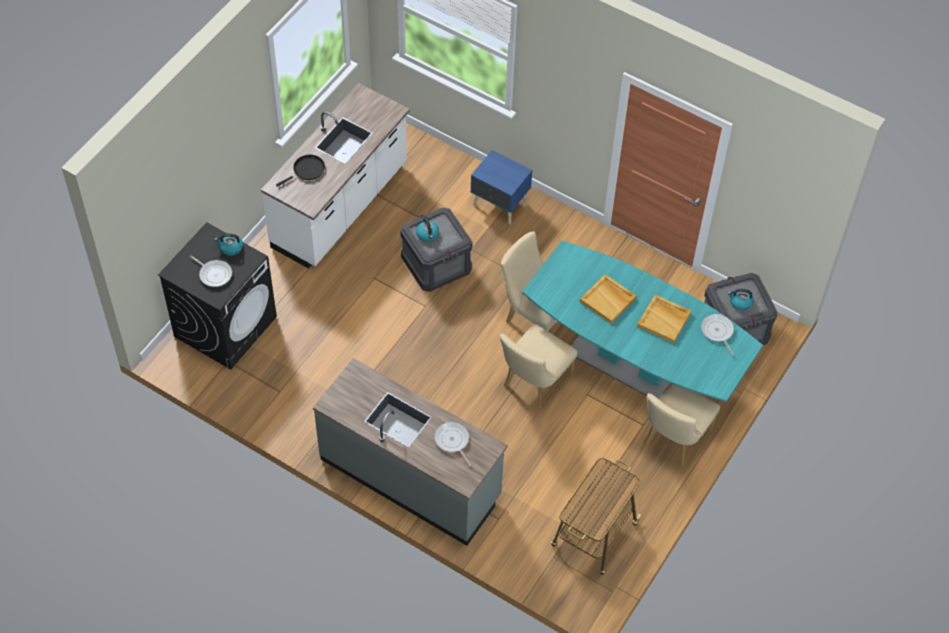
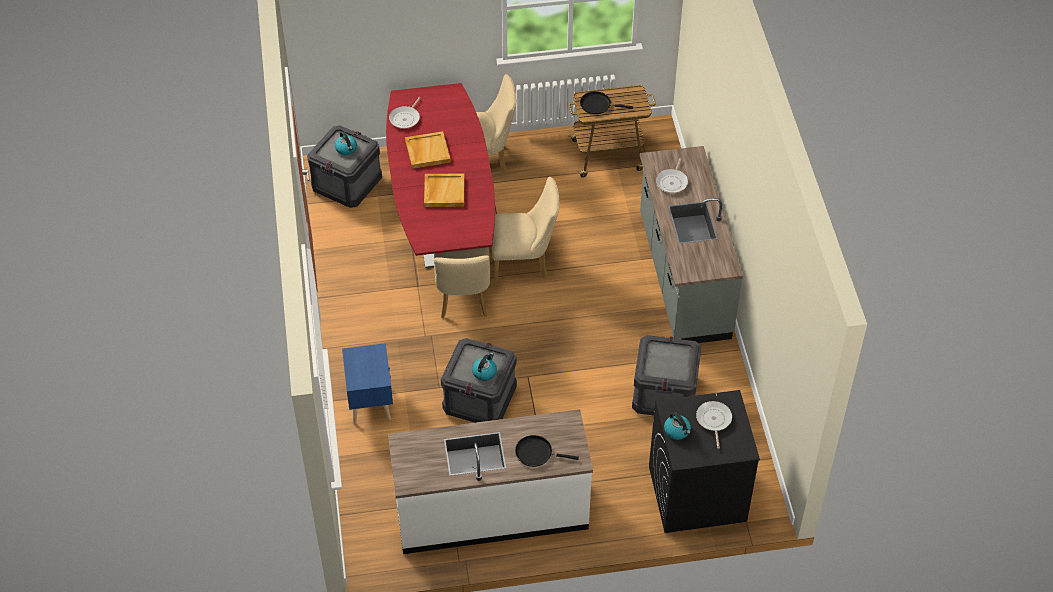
camera: 130 degrees left, 5 degrees down
(322, 374) = (663, 394): none -> crate
(608, 486) = (598, 105): none -> black frying pan
(633, 363) = (442, 220): turquoise dining table -> red dining table

